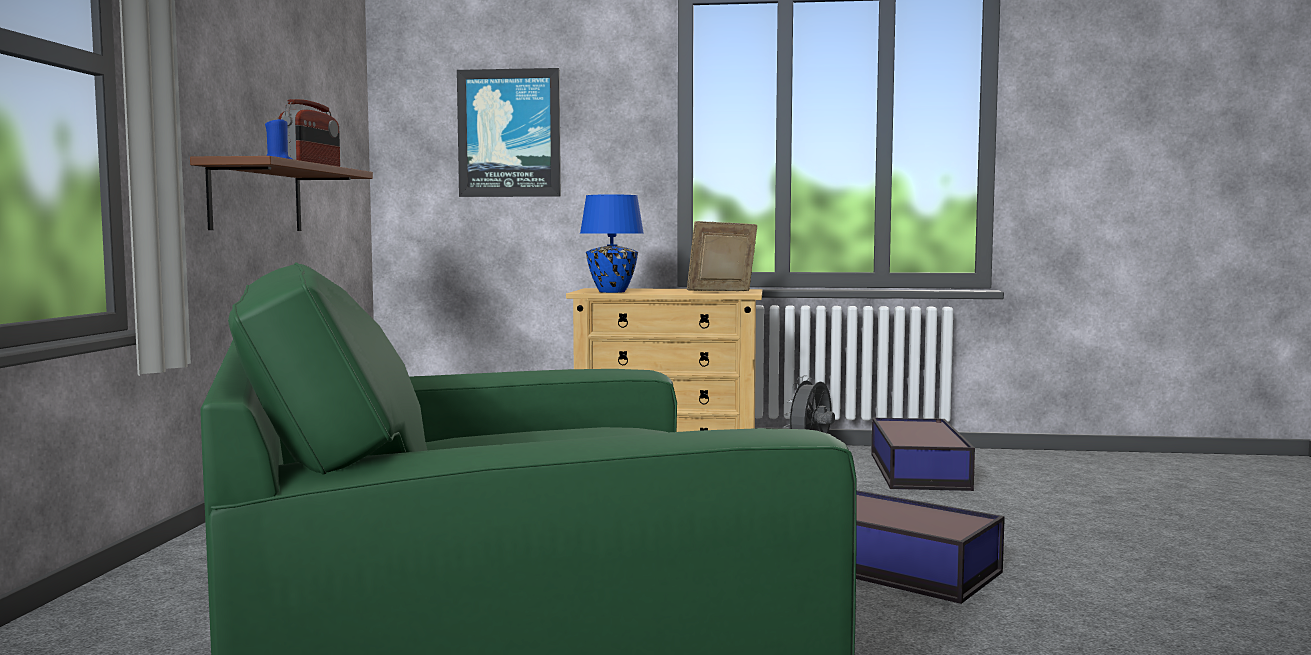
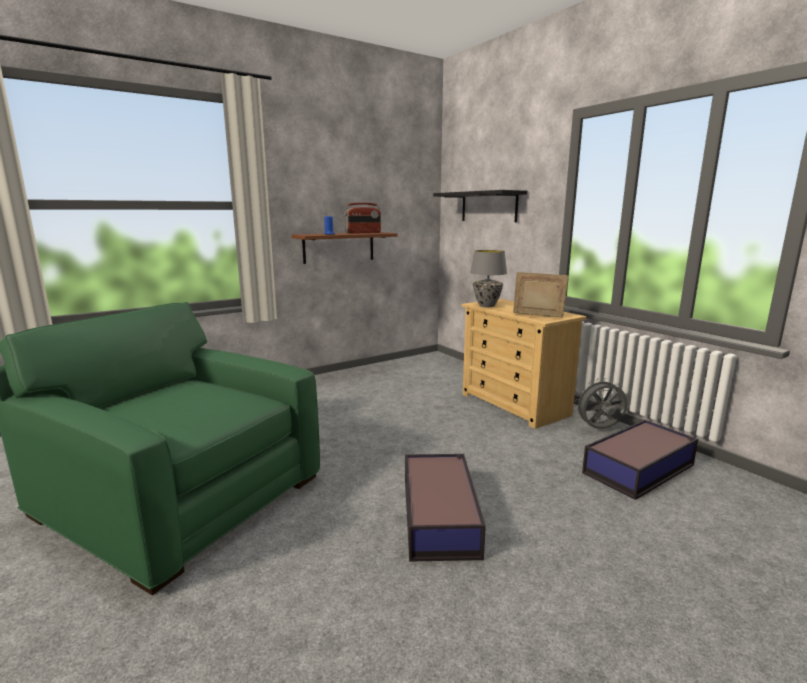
camera: 50 degrees right, 10 degrees up
(509, 133) = (488, 207): picture -> black shelf
(612, 291) = (487, 306): blue table lamp -> grey table lamp

